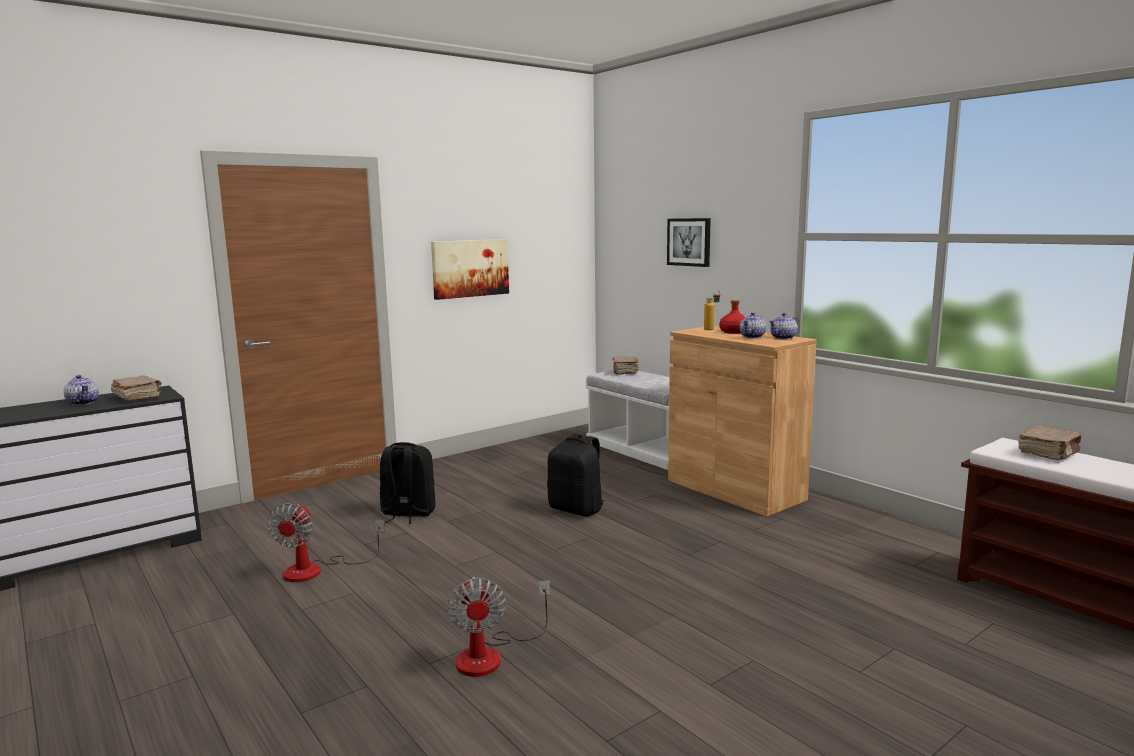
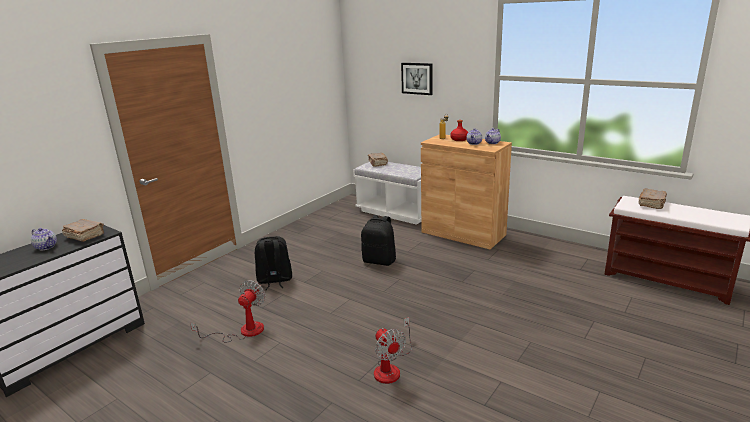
camera: 15 degrees left, 10 degrees up
(316, 570) = (243, 331): fan -> fan turned 150 degrees counterclockwise
(470, 268) = (273, 105): picture -> none

